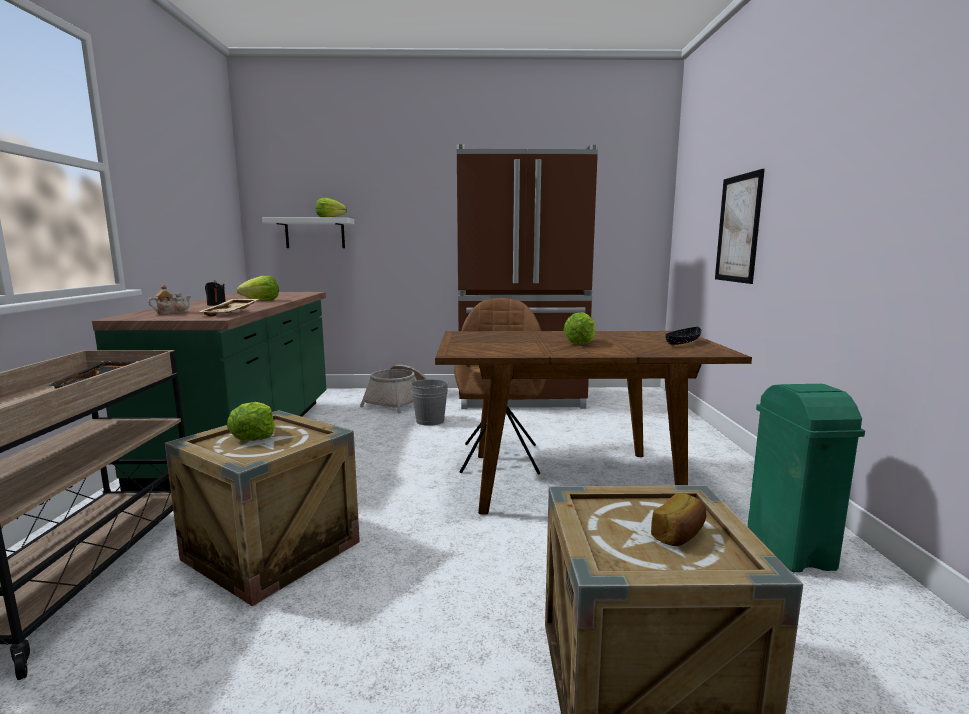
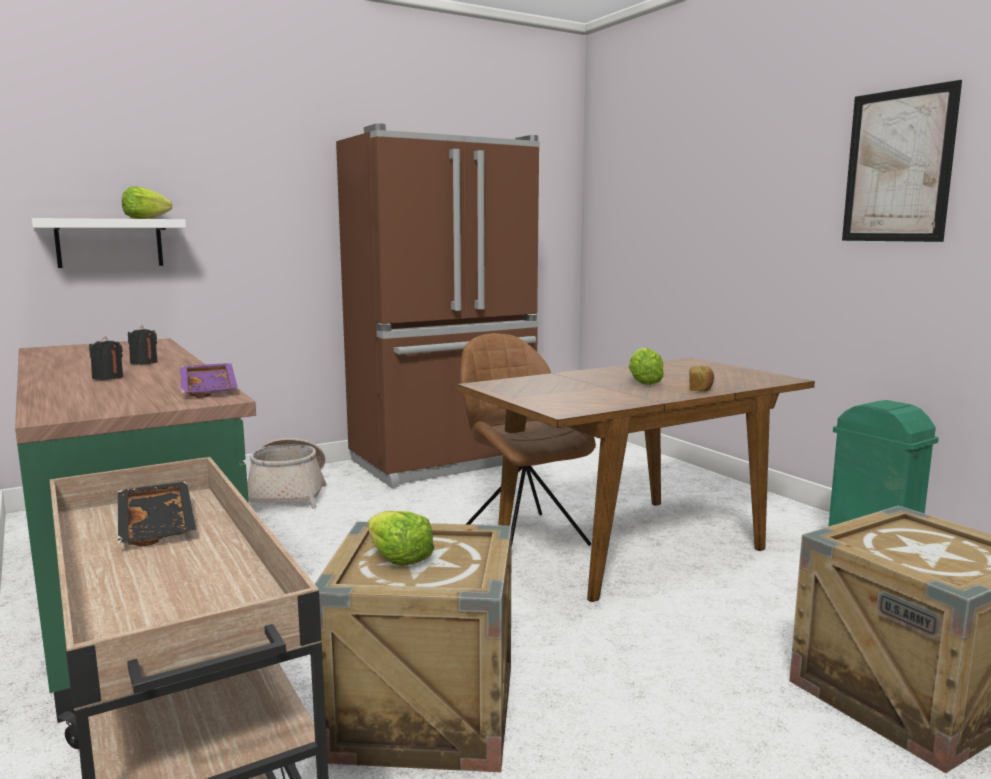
camera: 30 degrees left, 0 degrees up
(171, 313) = (102, 399): teapot -> none
(232, 313) = (210, 389): beige tray -> purple tray
(261, 300) = (144, 363): lettuce -> black candle
(430, 421) = (372, 510): grey bucket -> none
(679, 535) = (947, 548): bread -> bread (701, 388)
(682, 343) = (727, 372): black bowl -> none
(738, 229) = (704, 241): picture -> picture (898, 166)

